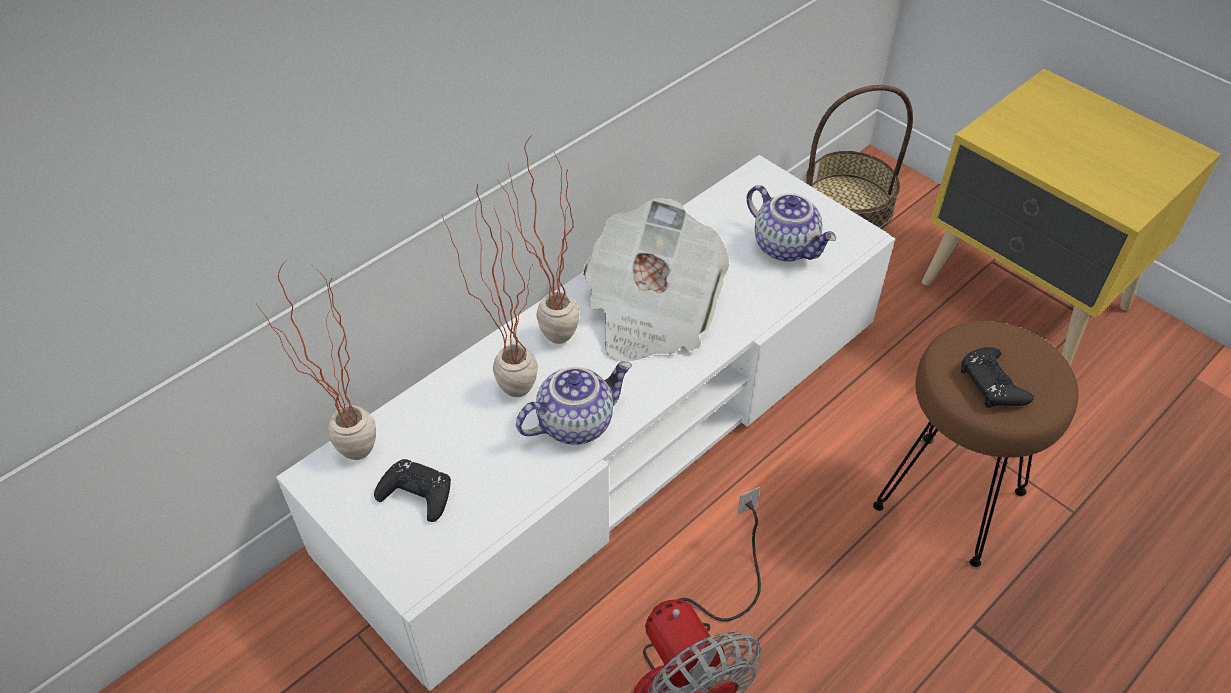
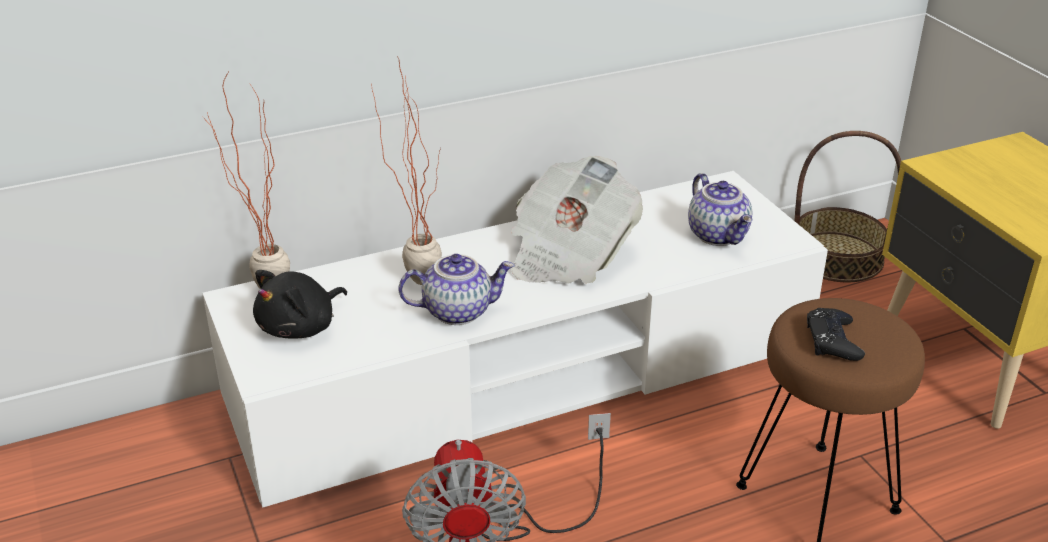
camera: 20 degrees right, 15 degrees down
(416, 494) = (301, 327): black game controller -> black plush toy
(545, 337) = (468, 252): potted plant -> none

